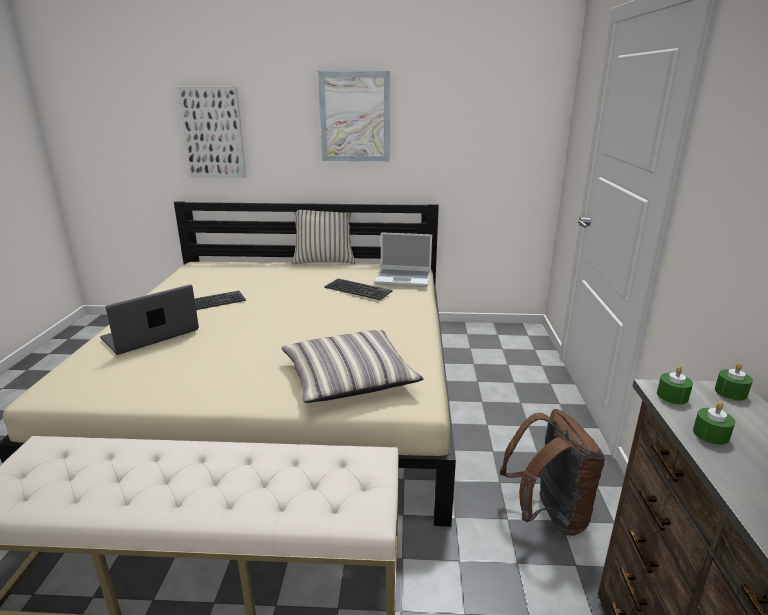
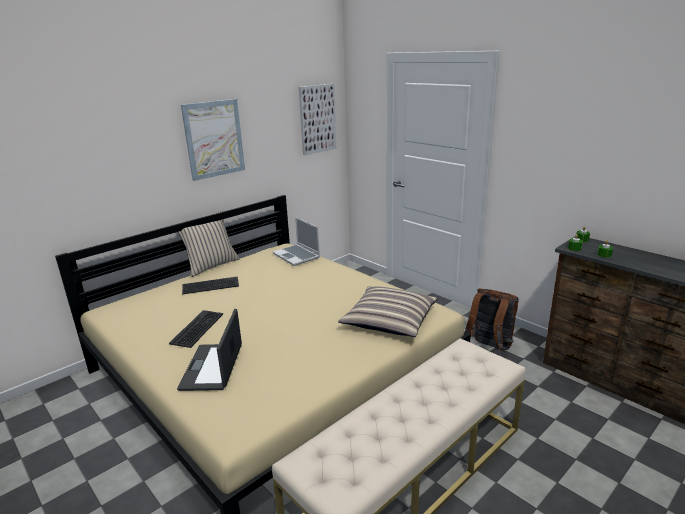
camera: 45 degrees left, 0 degrees up
(213, 133) = (86, 176): picture -> picture (317, 119)
(357, 290) = (285, 274): keyboard -> keyboard (210, 286)
(404, 279) = (297, 256): laptop -> laptop turned 90 degrees clockwise

